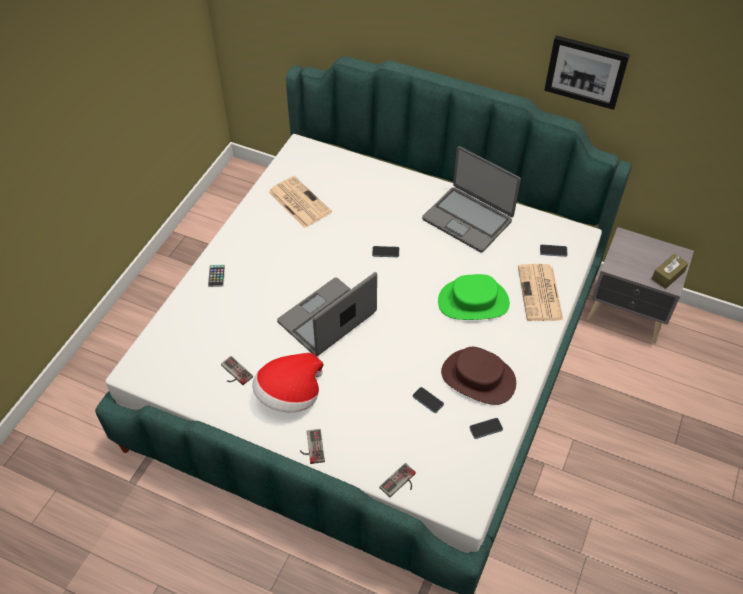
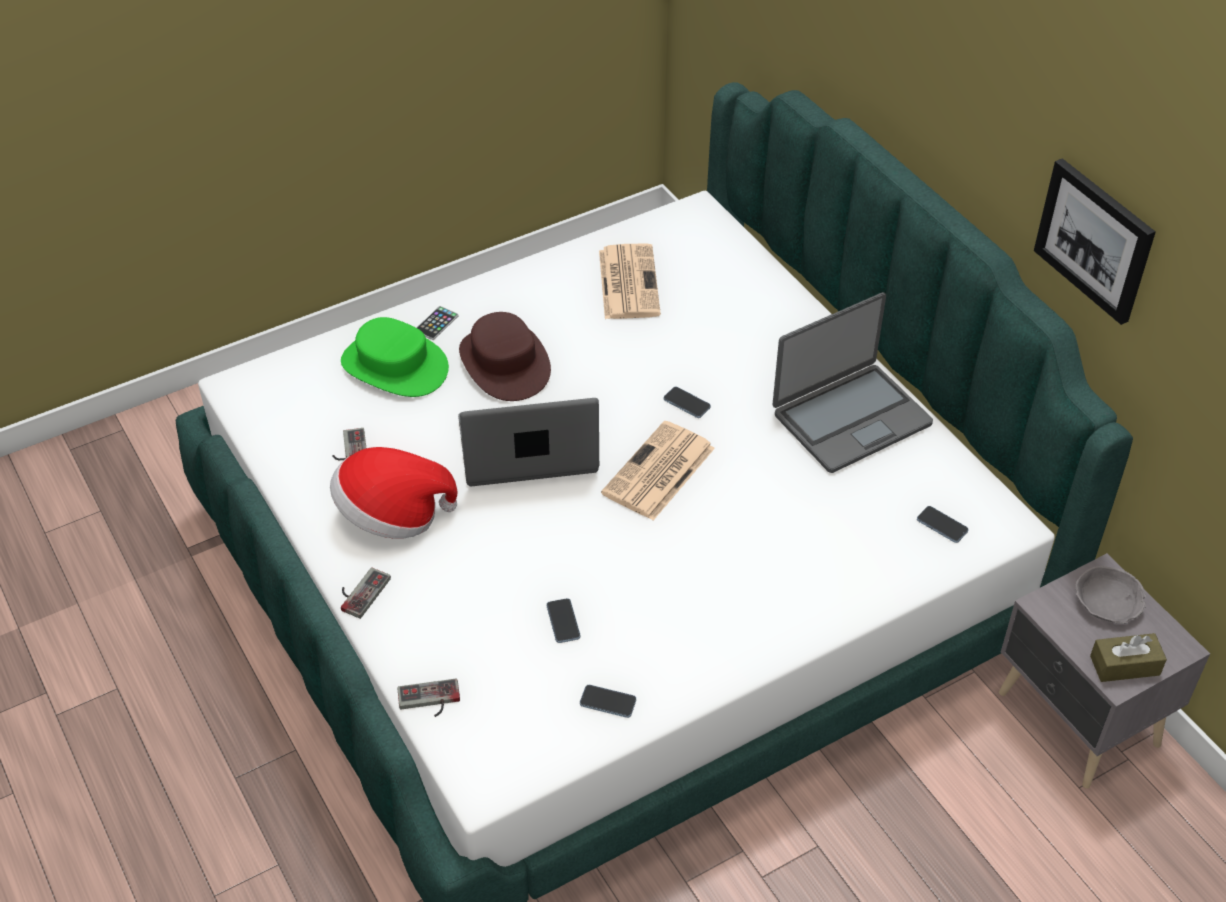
camera: 35 degrees right, 5 degrees down
(468, 219) = (850, 418): laptop -> laptop turned 105 degrees counterclockwise
(473, 302) = (750, 531): green hat -> green hat (394, 366)
(478, 378) = (659, 633): brown hat -> brown hat (504, 363)
(540, 294) = (863, 573): newspaper -> newspaper (658, 472)
(637, 250) = (1107, 602): none -> grey bowl

